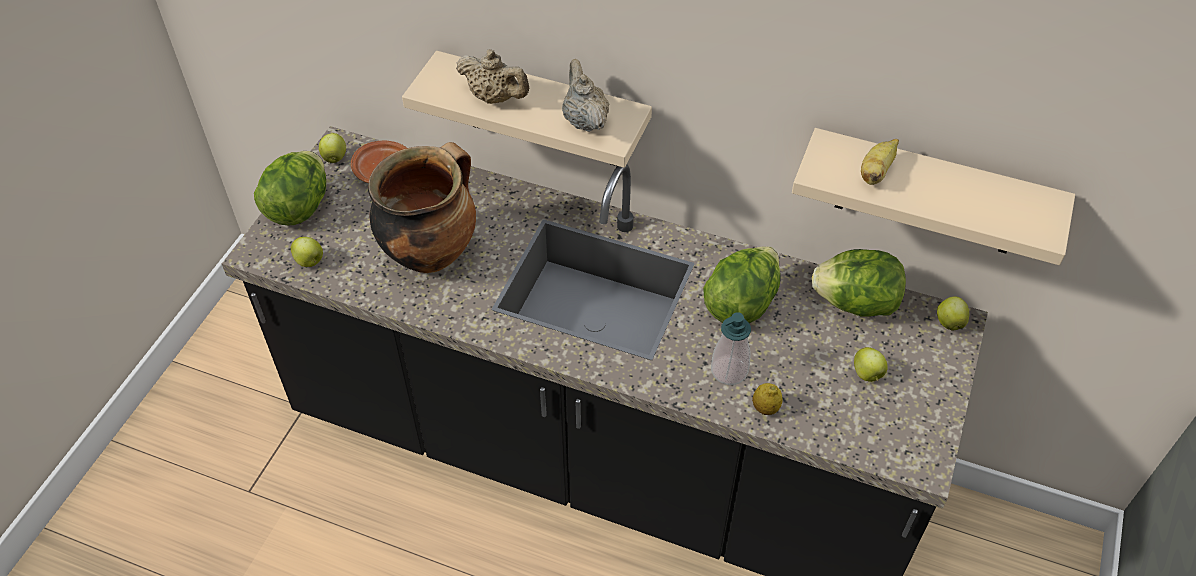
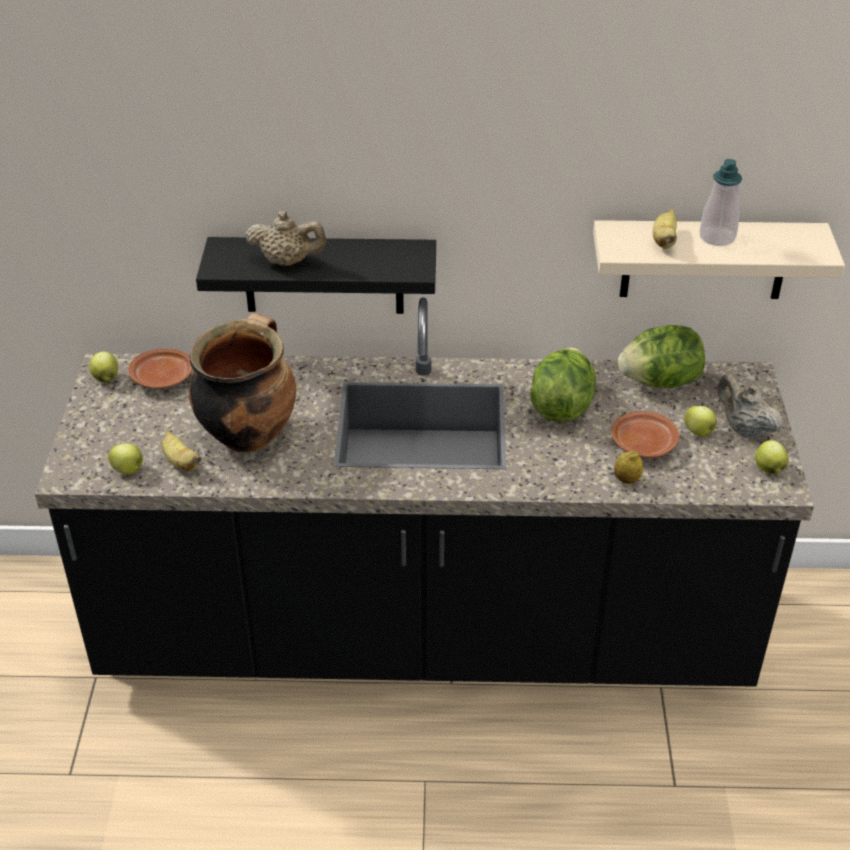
camera: 20 degrees left, 10 degrees down
(299, 207) = (91, 428): lettuce -> none
(357, 266) = (180, 462): none -> banana
(543, 111) = (323, 275): beige shelf -> black shelf
(584, 120) = (382, 262): beige teapot -> beige teapot (743, 428)
(729, 371) = (579, 459): soap dispenser -> soap dispenser (717, 237)
(803, 371) = (643, 443): none -> brown plate
(949, 322) = (745, 377): apple -> apple (768, 468)

